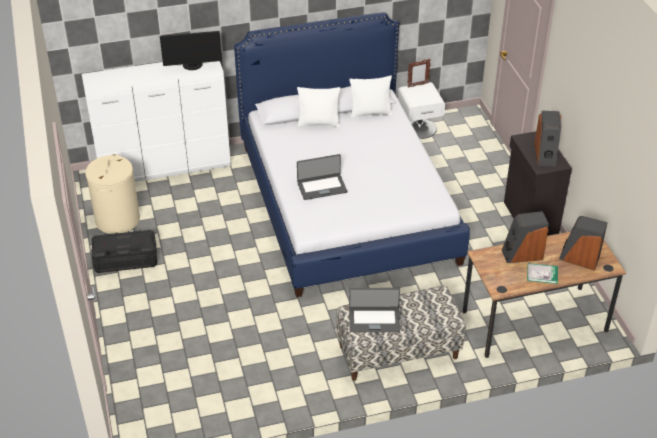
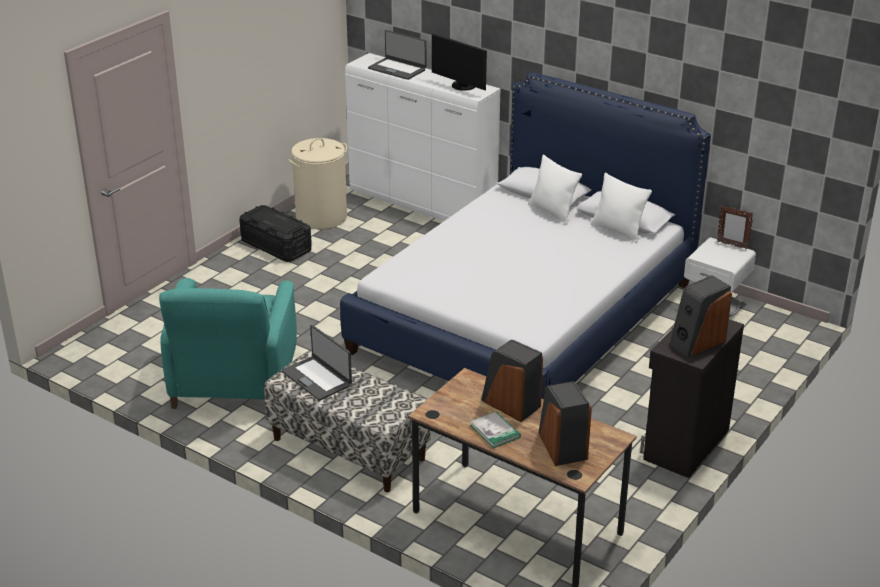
camera: 50 degrees right, 10 degrees down
(267, 366) = (233, 381): none -> turquoise armchair
(322, 187) = (455, 255): laptop -> laptop (397, 69)

